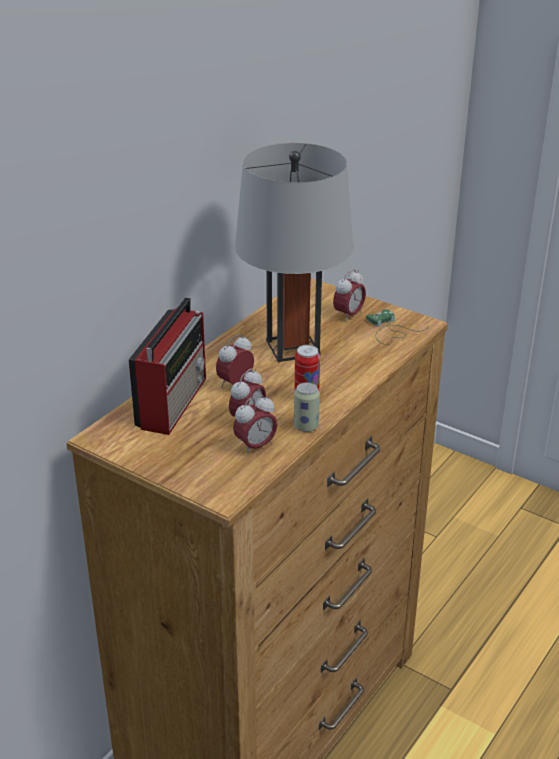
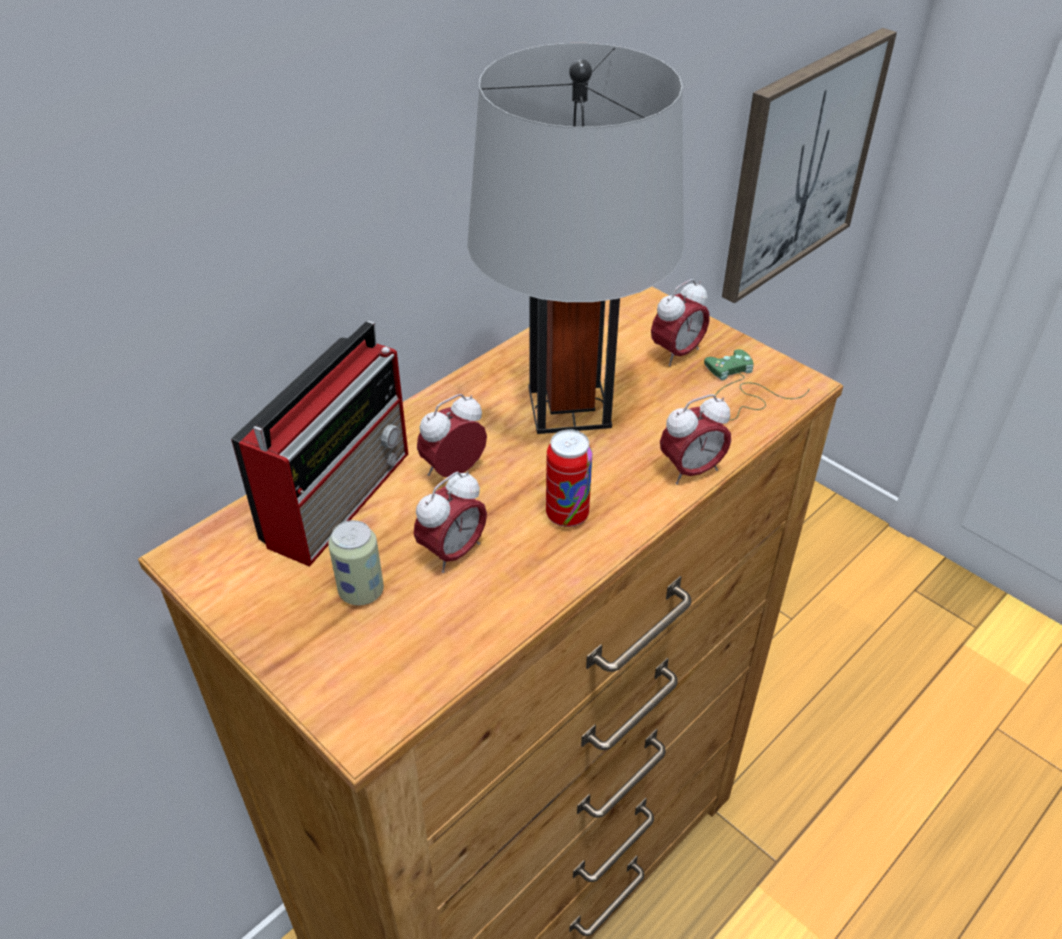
camera: 10 degrees right, 10 degrees up
(255, 446) = (450, 613): alarm clock -> alarm clock (691, 470)
(306, 426) = (551, 579): can -> can (361, 591)
(400, 208) = (800, 164): none -> picture

